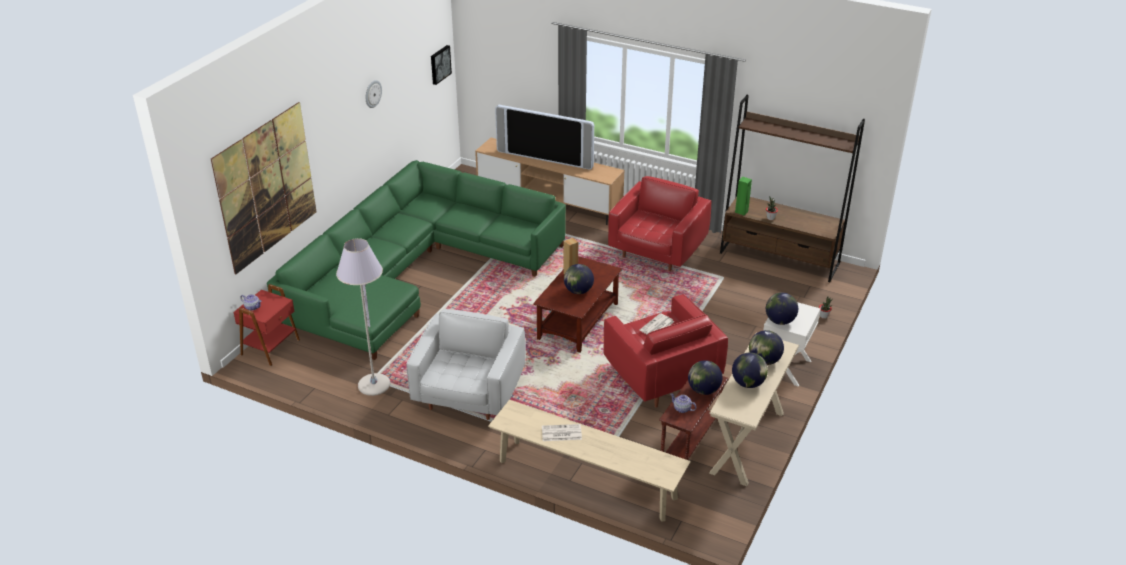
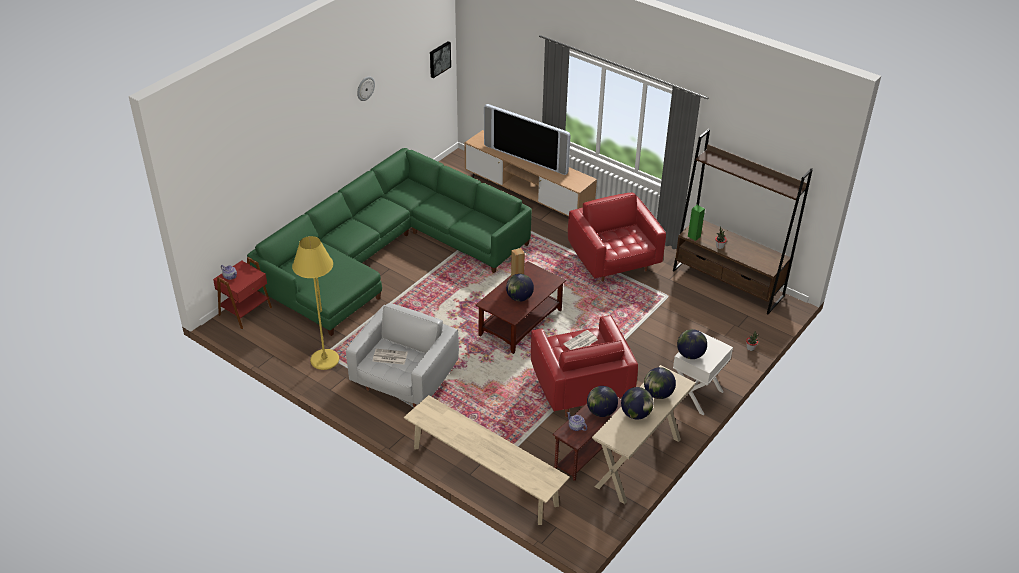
camera: 10 degrees right, 5 degrees up
(266, 187) = (251, 172): picture -> none
(374, 385) = (324, 360): grey floor lamp -> yellow floor lamp
(561, 433) = (464, 433): newspaper -> newspaper (389, 357)
(657, 251) = (614, 261): red armchair -> red armchair turned 60 degrees counterclockwise

